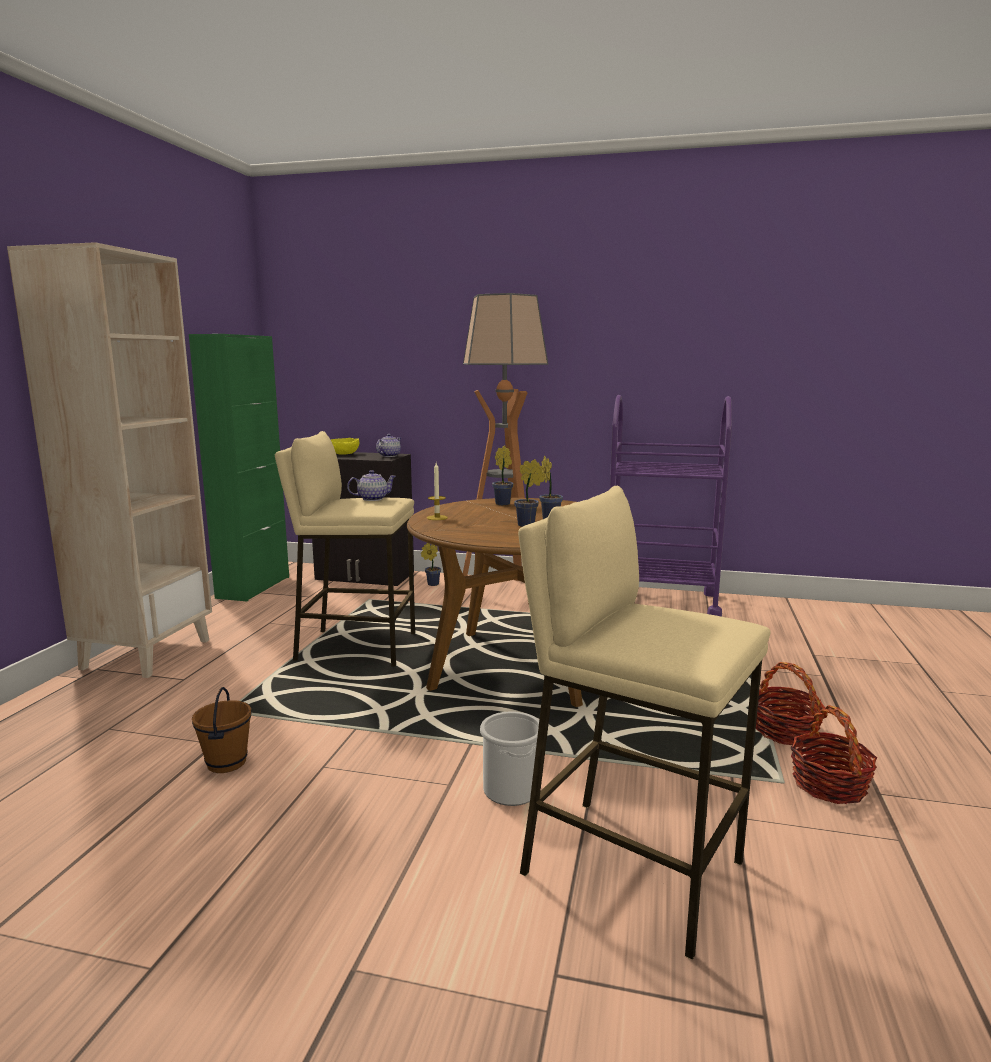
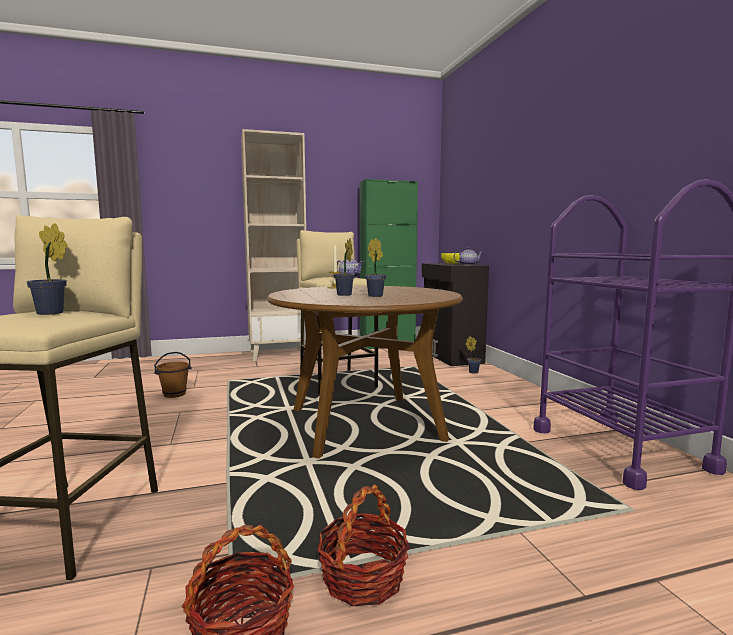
camera: 60 degrees right, 5 degrees down
(504, 503) = (409, 289): potted plant -> potted plant (52, 313)
(504, 592) = (502, 391): floor lamp -> none
(510, 789) = (170, 462): bucket -> none

